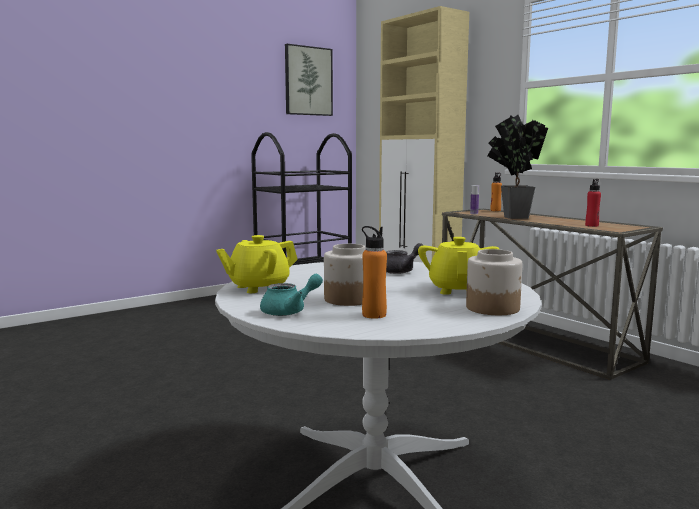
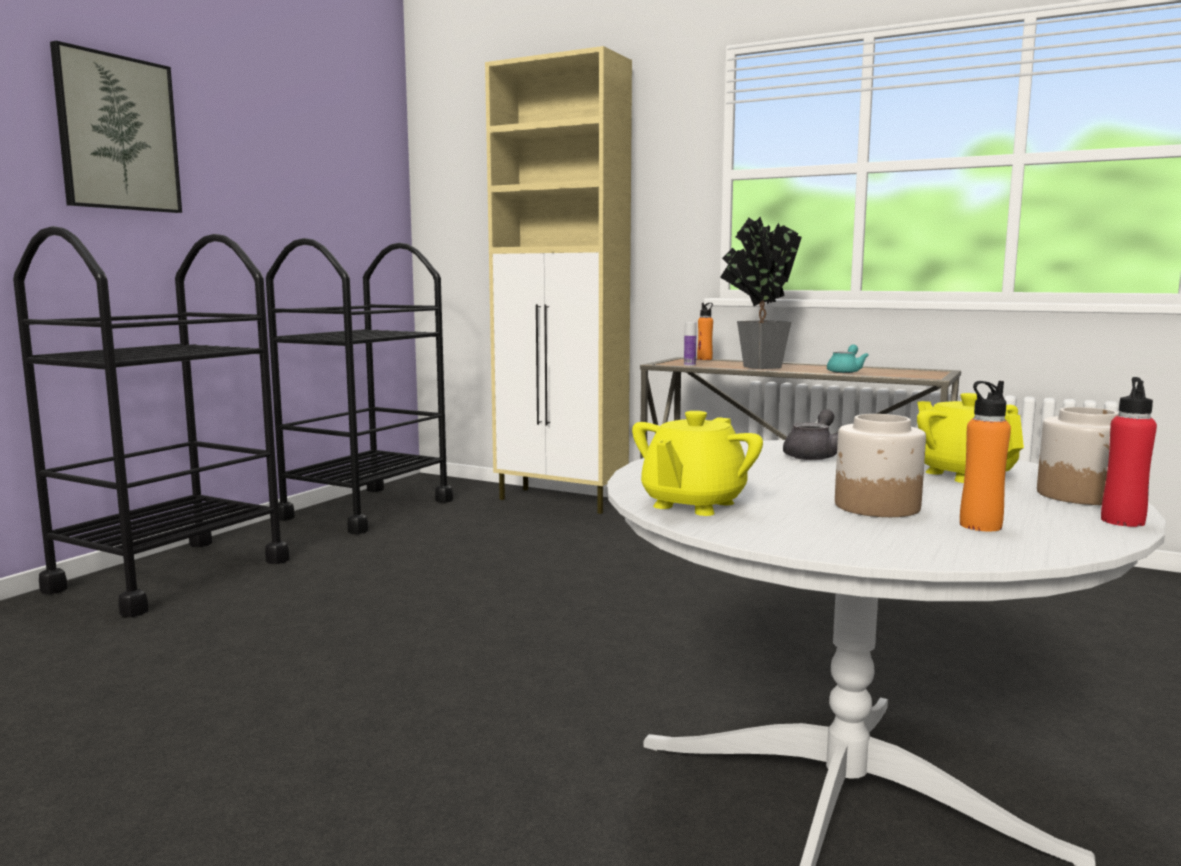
camera: 25 degrees left, 0 degrees up
(177, 311) = (170, 575): none -> black cart
(290, 311) = (856, 537): turquoise teapot -> turquoise teapot (846, 371)
(308, 81) = (343, 153): picture -> picture (117, 133)
(592, 225) = (881, 373): red bottle -> red bottle (1122, 521)

